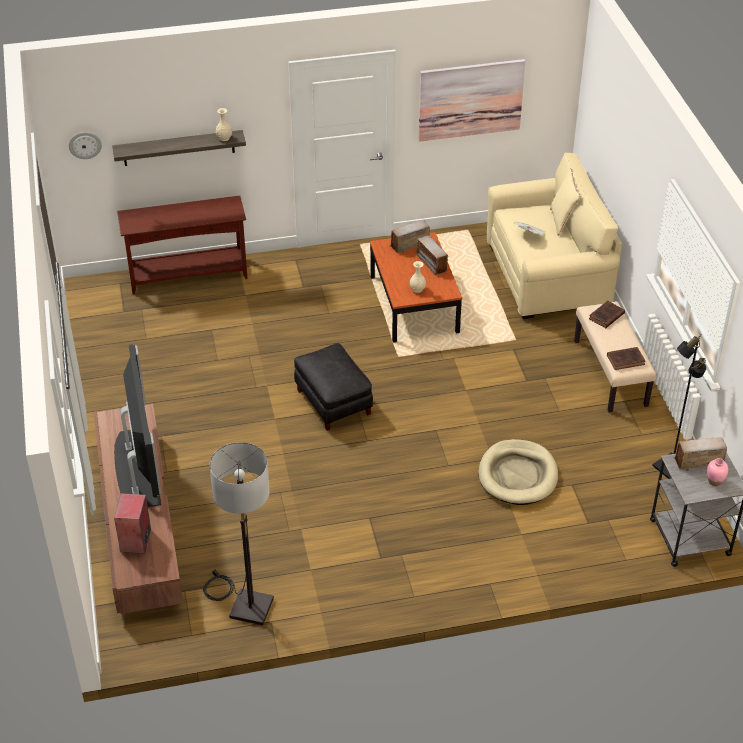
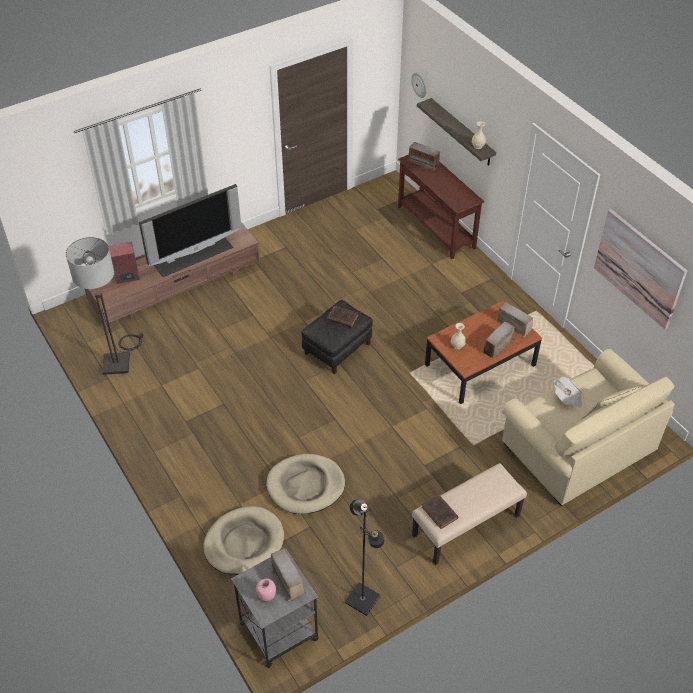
camera: 70 degrees right, 5 degrees up
(143, 218) = (423, 163): none -> radio
(574, 542) = (244, 543): none -> beige dog bed
(606, 317) = (493, 485): brown book -> brown book (341, 318)

